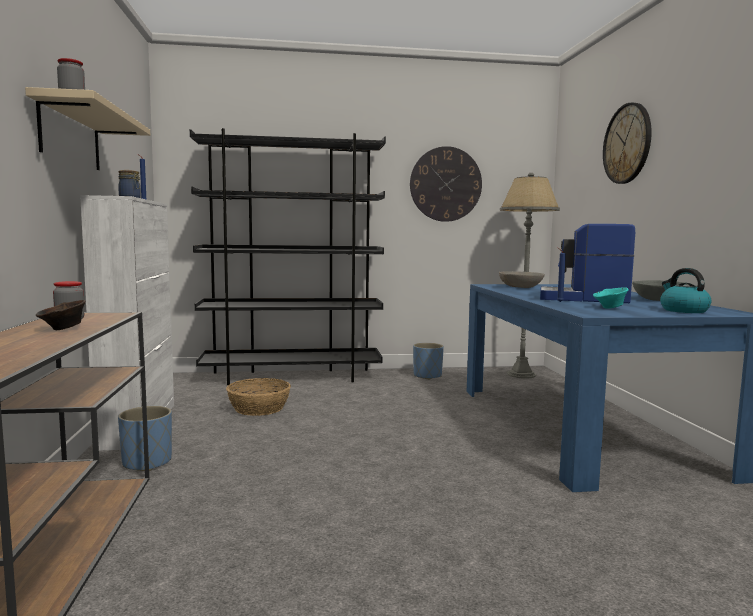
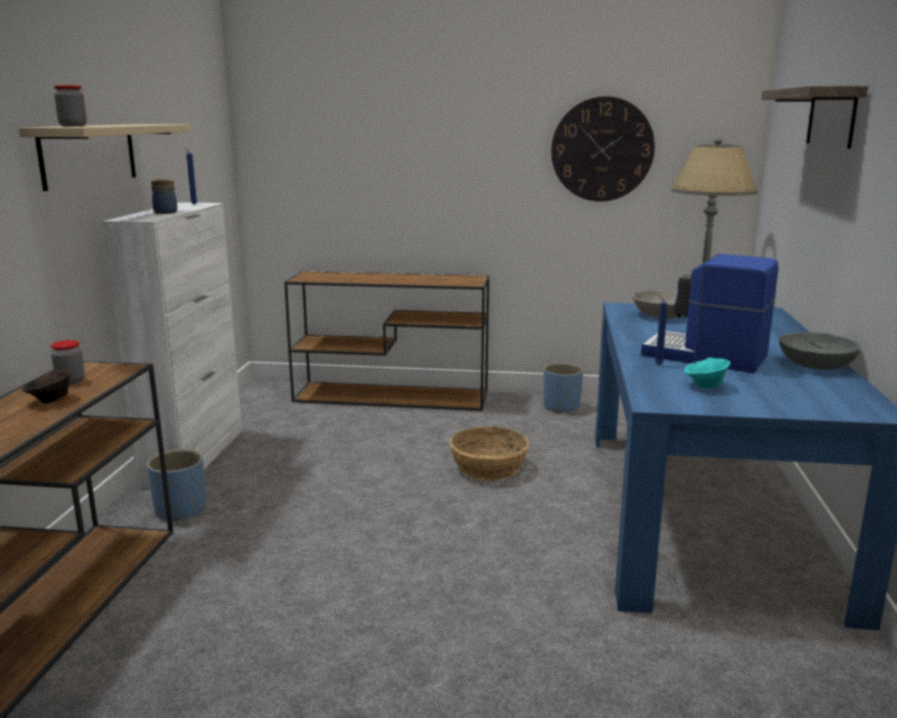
camera: 15 degrees right, 10 degrees up
(259, 408) = (330, 443): basket -> basket (489, 467)
(292, 377) = (393, 396): black bookcase -> brown console table
(627, 144) = (831, 117): wall clock -> shelf
(683, 310) = (802, 399): kettle -> none

